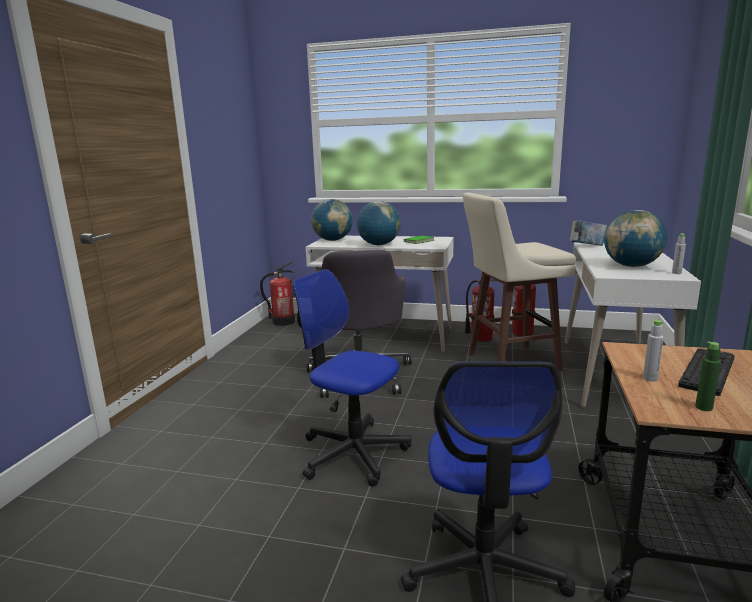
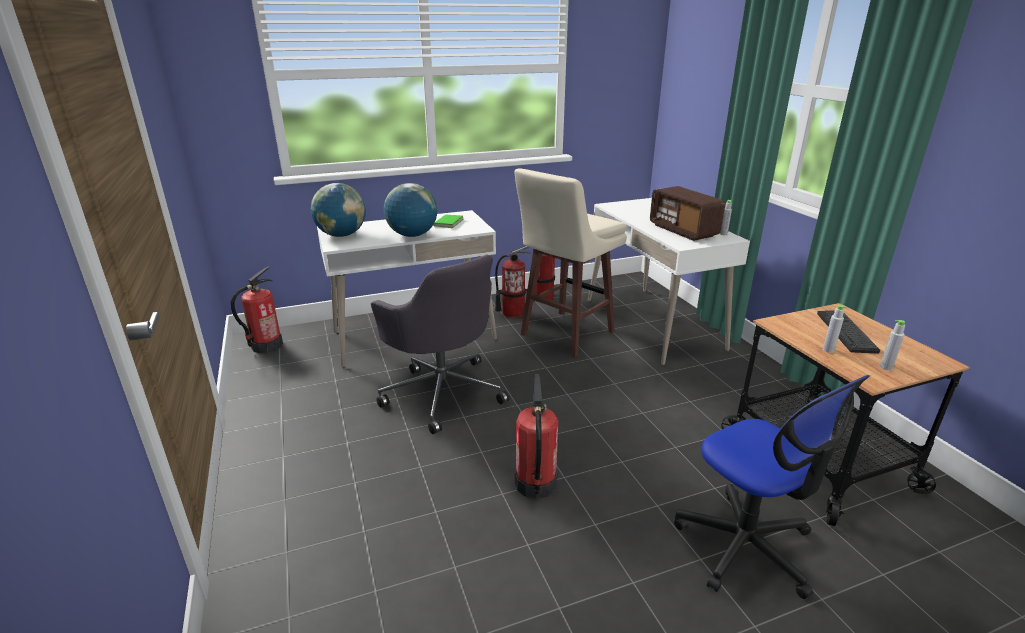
camera: 35 degrees left, 10 degrees up
(353, 453) = (535, 484): office chair -> fire extinguisher
(586, 246) = (613, 208): book -> none
(631, 266) = (683, 230): globe -> radio
(703, 407) = (886, 367): green bottle -> grey bottle

